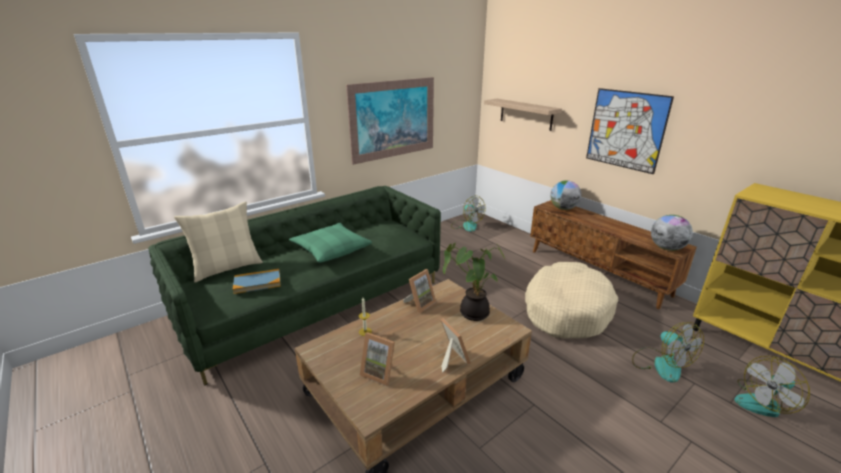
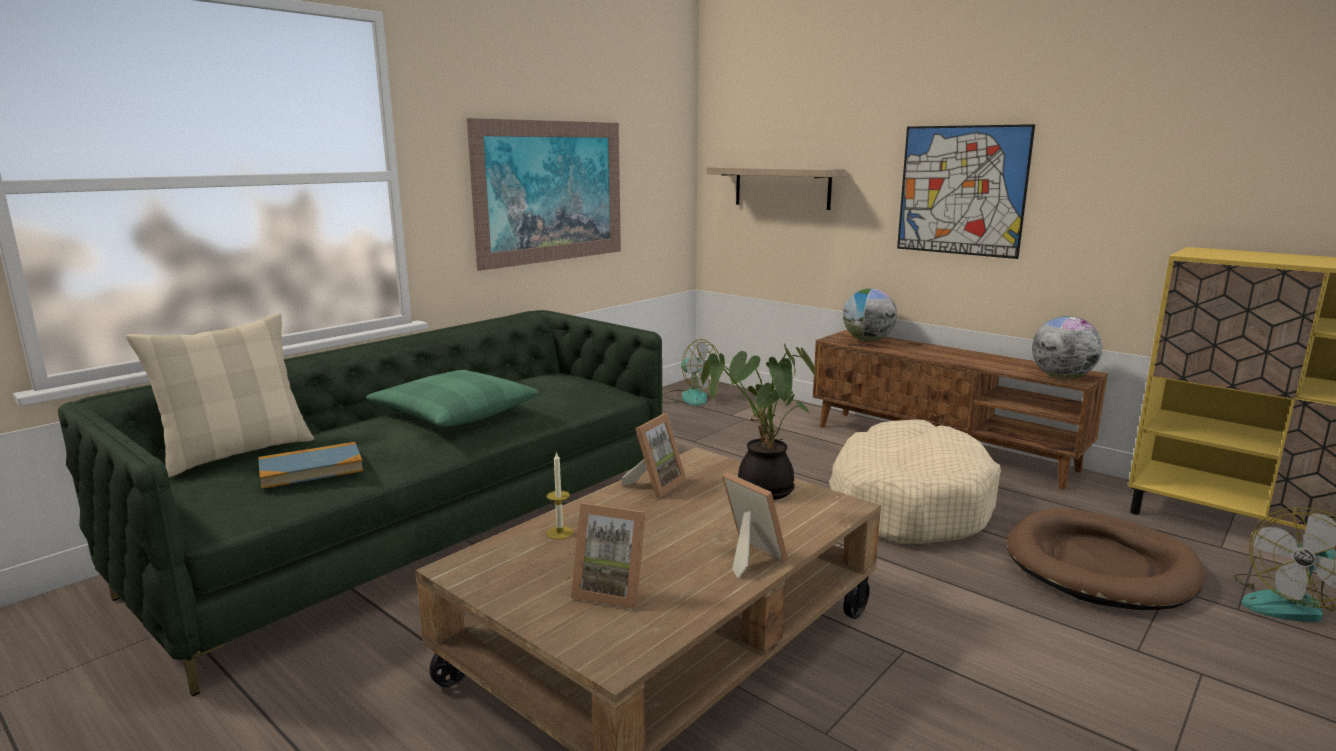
camera: 10 degrees left, 10 degrees down
(660, 364) = (1100, 566): fan -> brown dog bed

